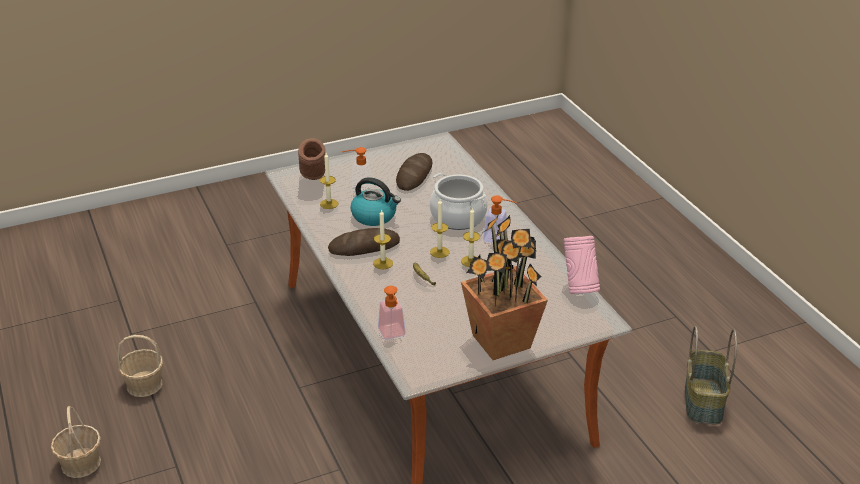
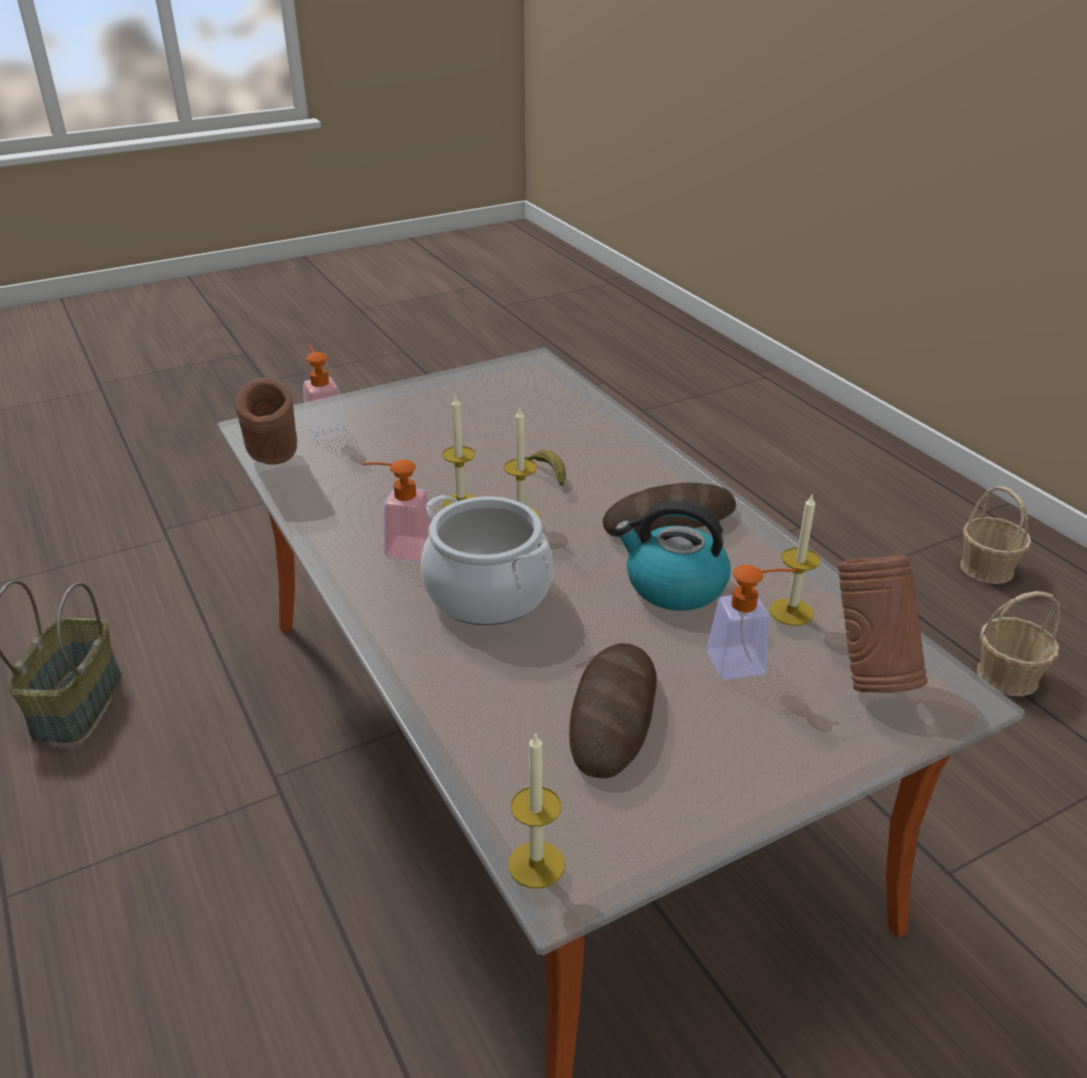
camera: 175 degrees right, 0 degrees up
(383, 263) = (622, 492): candle -> candle (536, 864)
(393, 335) = (575, 399): soap dispenser -> soap dispenser (324, 428)
(502, 341) = (417, 399): potted plant -> none
(579, 288) = (275, 468): pink vase -> brown vase

